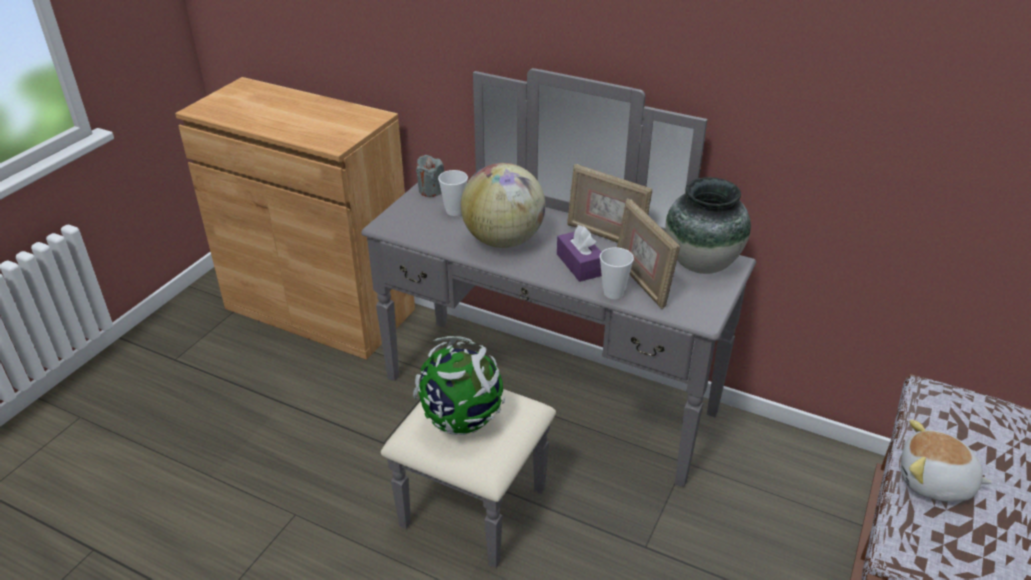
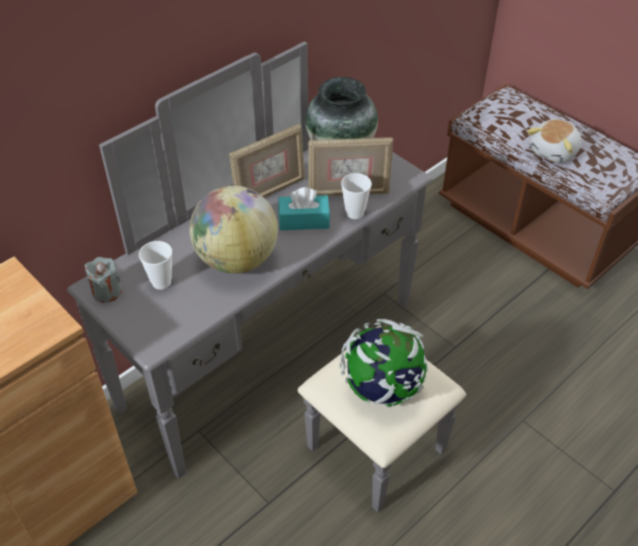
camera: 70 degrees left, 10 degrees up
(580, 264) = (304, 220): purple tissue box -> turquoise tissue box

